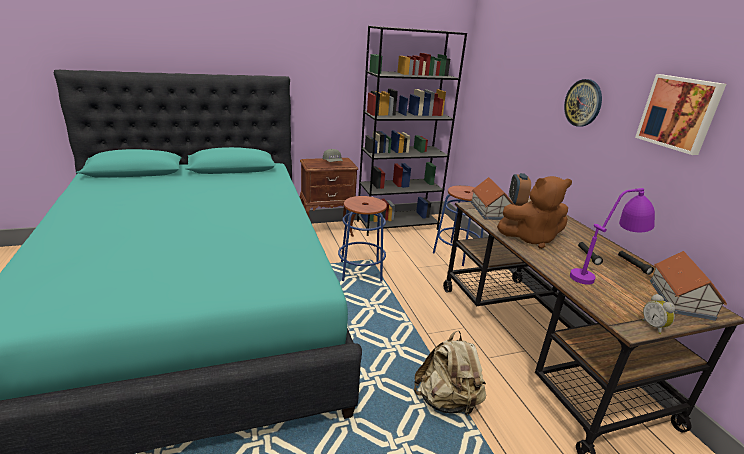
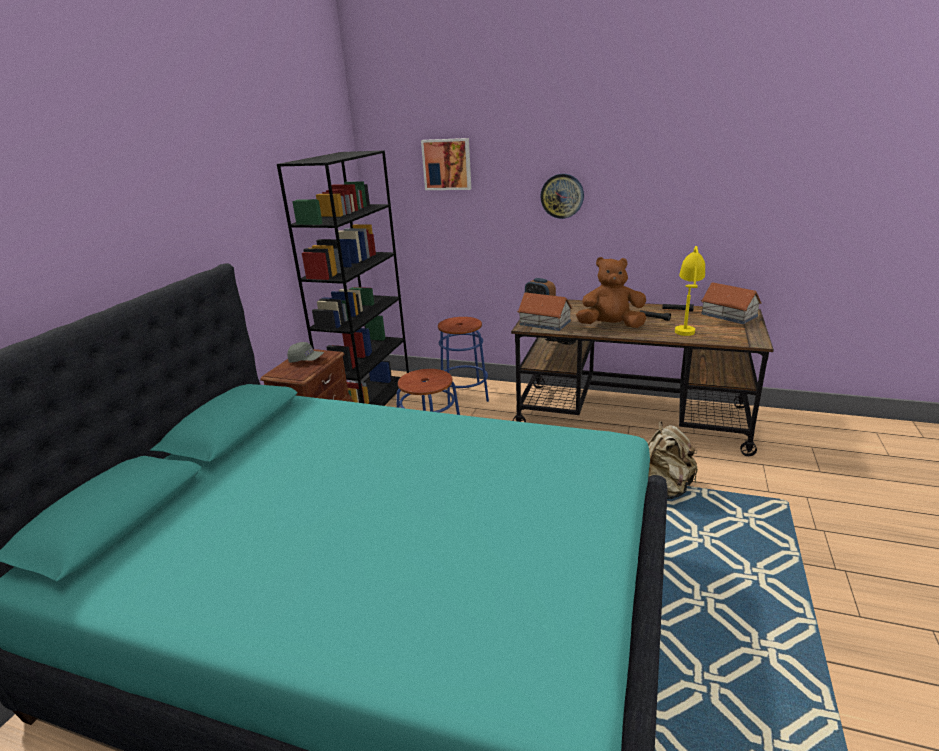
camera: 50 degrees left, 0 degrees up
(531, 238) = (610, 326): brown plush toy -> brown plush toy turned 120 degrees counterclockwise
(603, 276) = (686, 324): purple table lamp -> yellow table lamp
(654, 327) = (757, 335): alarm clock -> none
(679, 113) = (663, 184): picture -> picture (447, 164)

